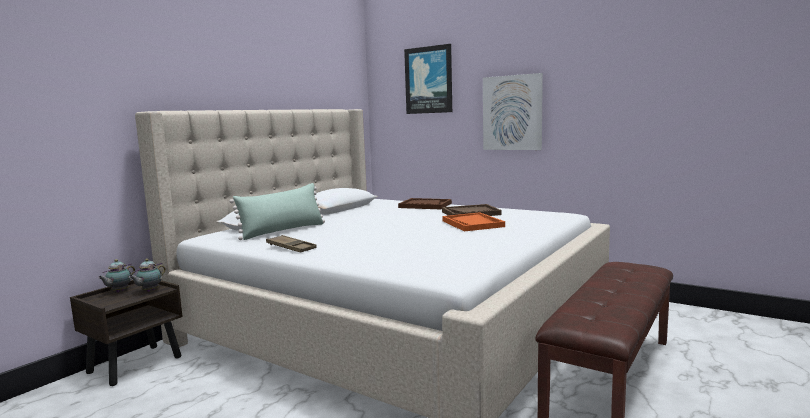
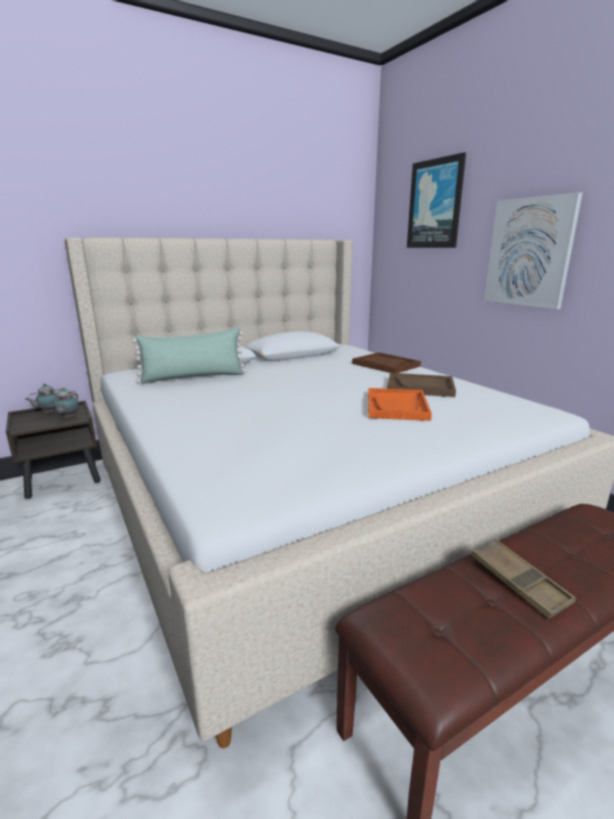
camera: 25 degrees right, 10 degrees up
(149, 291) = (68, 418): teapot -> teapot turned 45 degrees counterclockwise
(291, 248) = (157, 404): brown tray -> brown tray (519, 582)

